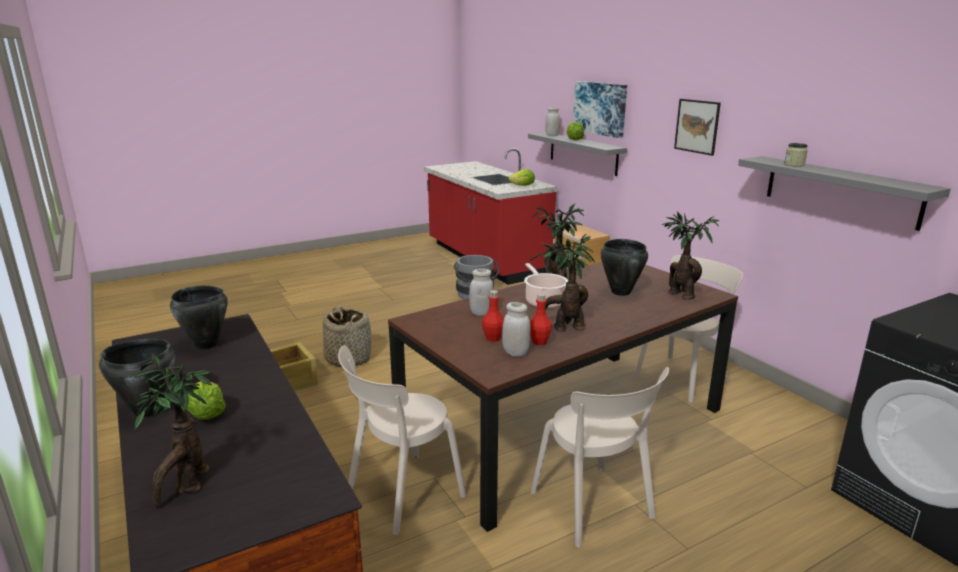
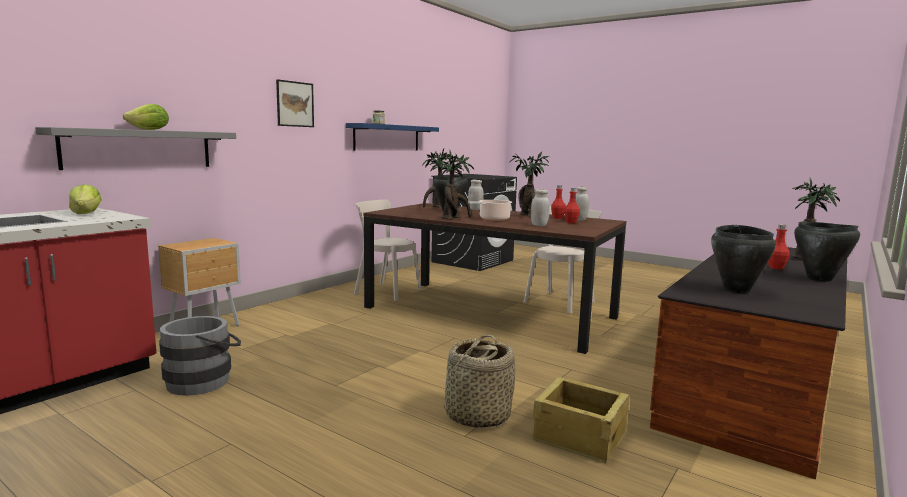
camera: 115 degrees left, 10 degrees down
(207, 414) = (776, 268): lettuce -> red bottle
(401, 494) = (630, 340): beige chair -> none
(552, 136) = (95, 128): white jar -> white jar (475, 209)
(600, 108) = (165, 87): picture -> none
(840, 191) = (387, 137): grey shelf -> blue shelf

